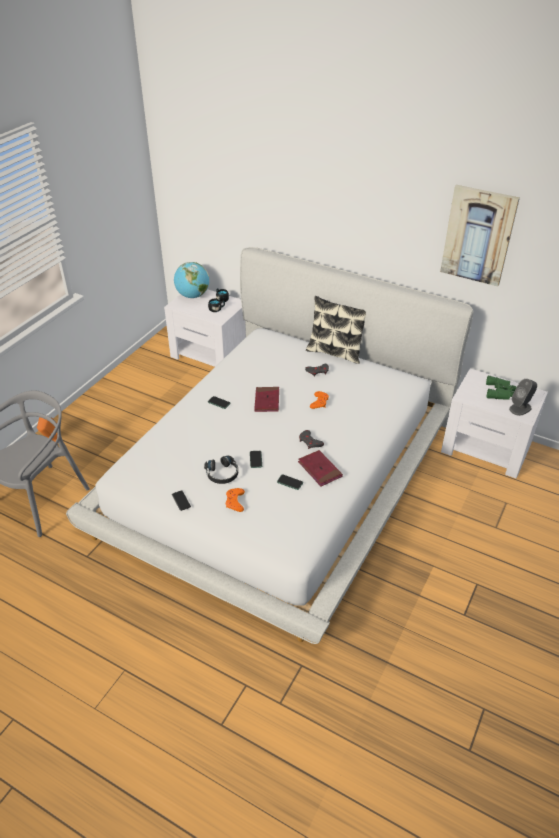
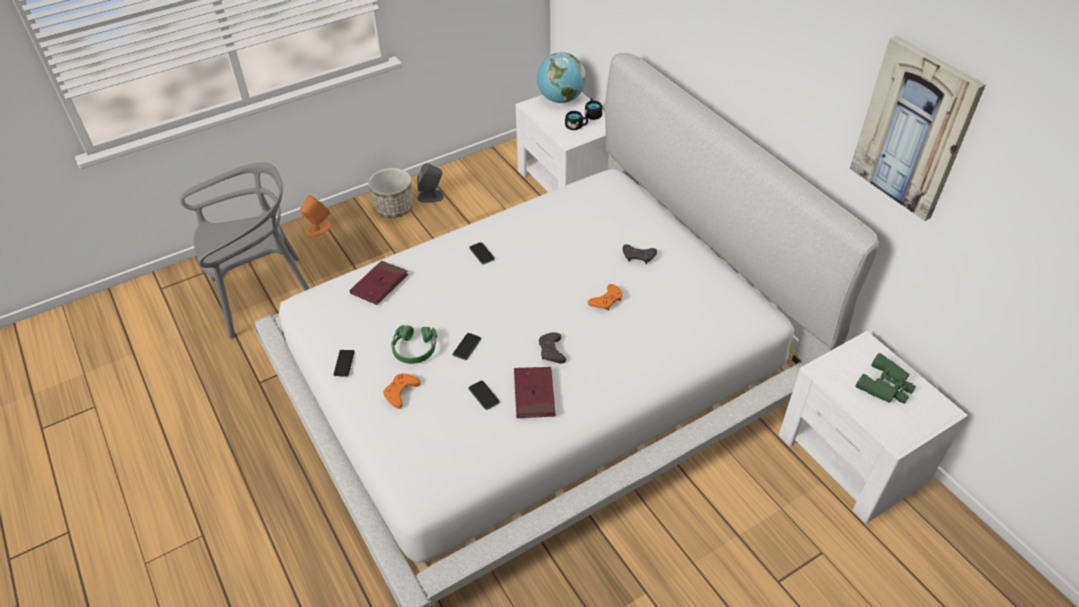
camera: 30 degrees right, 5 degrees up
(99, 408) = (394, 208): none -> planter
(222, 474) = (414, 349): black headphones -> green headphones
(267, 401) = (541, 273): red book -> red book (379, 284)
(335, 352) = (685, 237): pillow -> none
(520, 408) = (899, 424): grey speaker -> grey speaker (431, 196)

